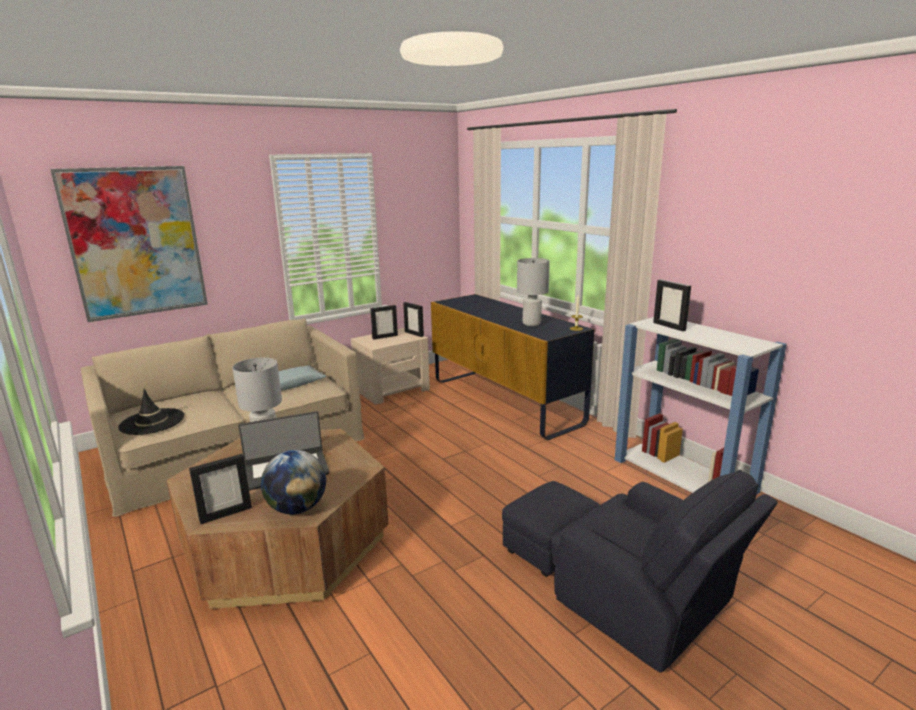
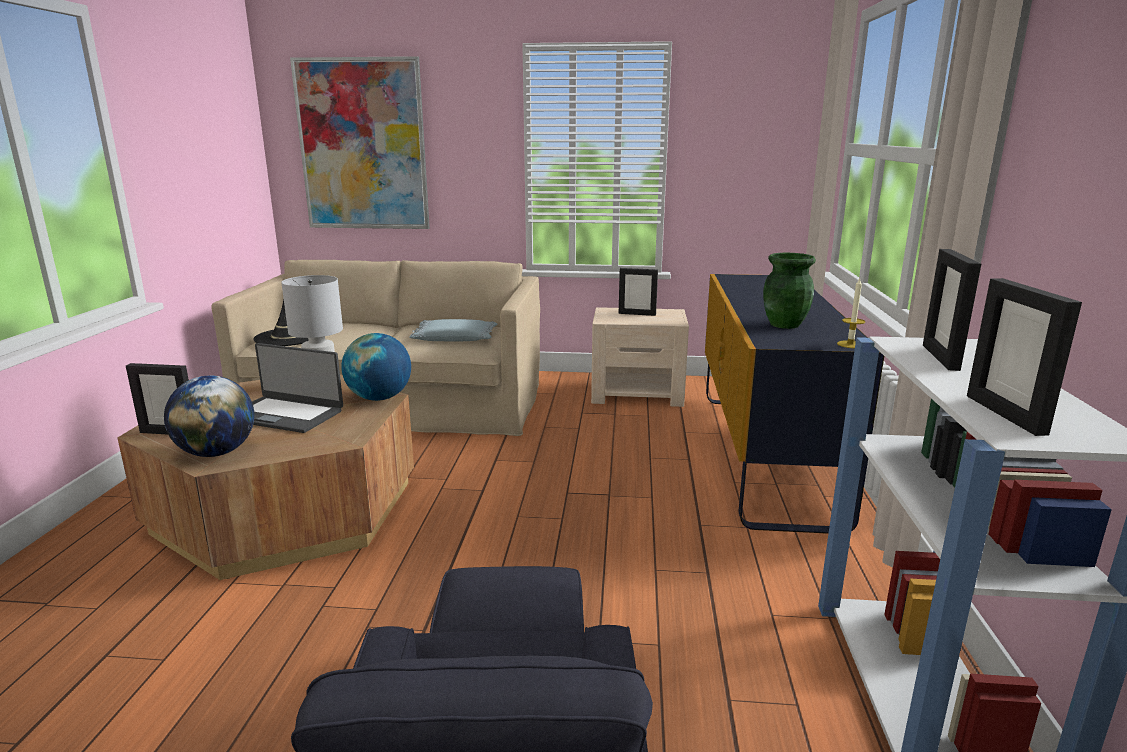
camera: 40 degrees right, 0 degrees up
(328, 437) = (379, 398): none -> globe
(414, 334) = (680, 318): picture frame -> picture frame (1007, 414)
(531, 325) = (785, 324): grey table lamp -> green vase

